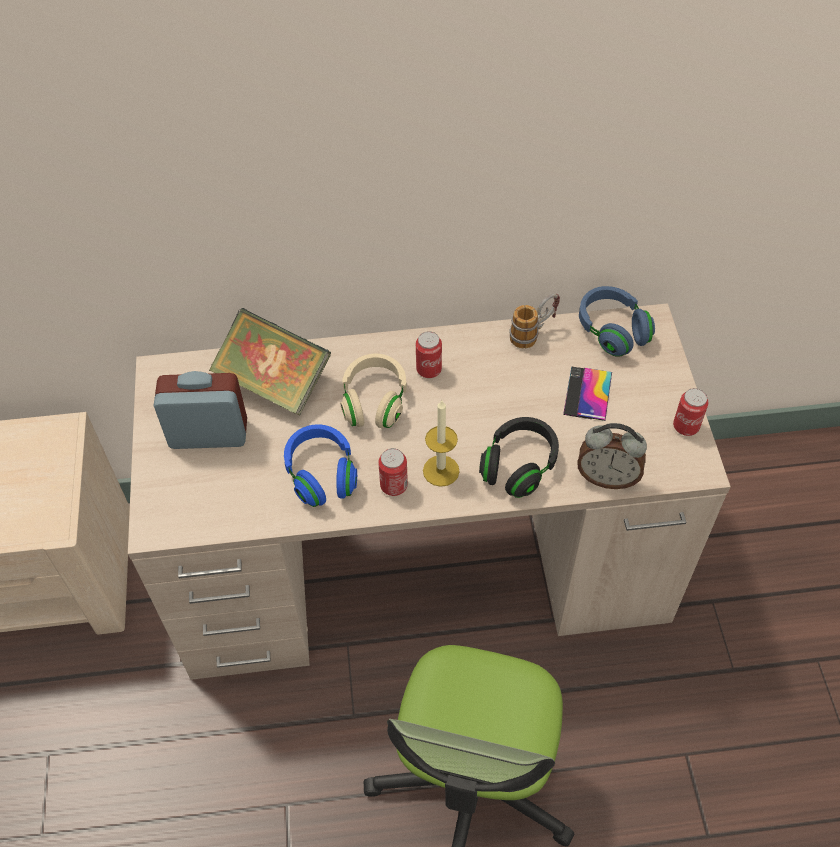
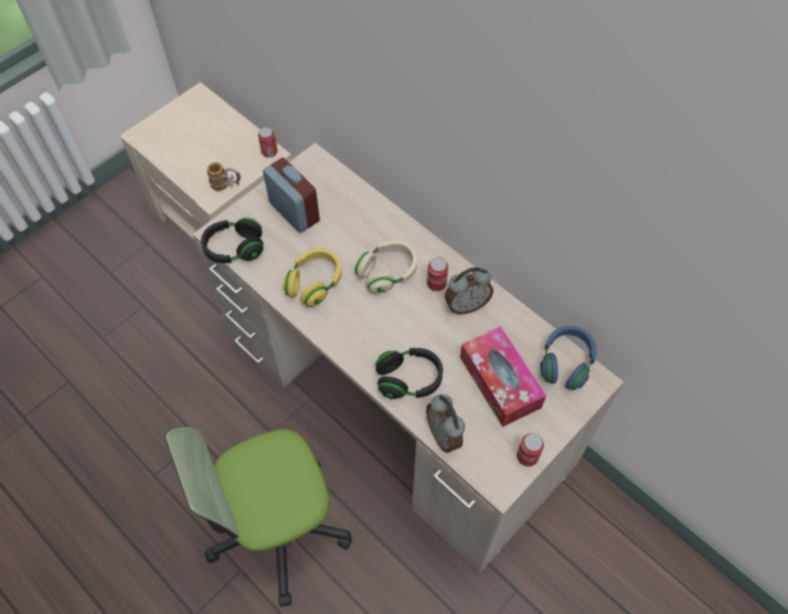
camera: 50 degrees right, 5 degrees up
(195, 522) = (234, 248): none -> black headphones
(274, 383) = (355, 216): book -> none
(322, 474) = (314, 284): blue headphones -> yellow headphones
(394, 486) = (338, 324): can -> can (269, 152)
(441, 471) = (369, 341): candle -> none
(476, 362) = (466, 305): none -> alarm clock
(533, 333) = (519, 320): mug -> mug (227, 186)
(587, 393) = (500, 382): phone -> tissue box

